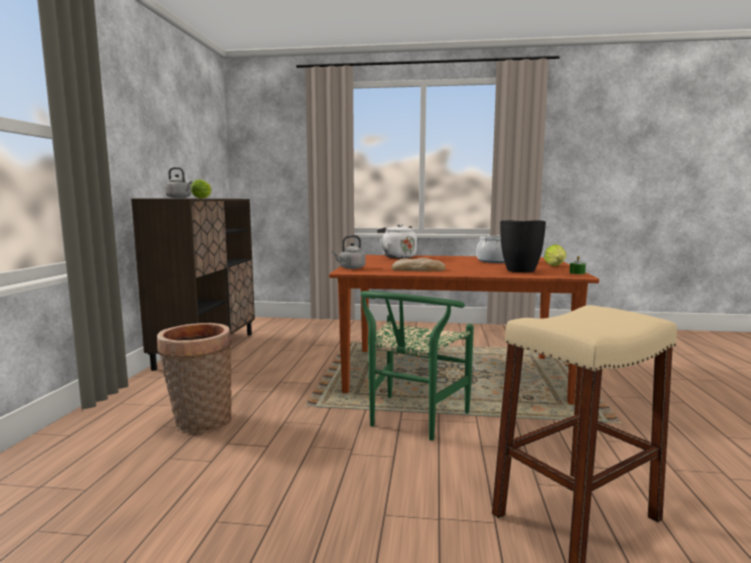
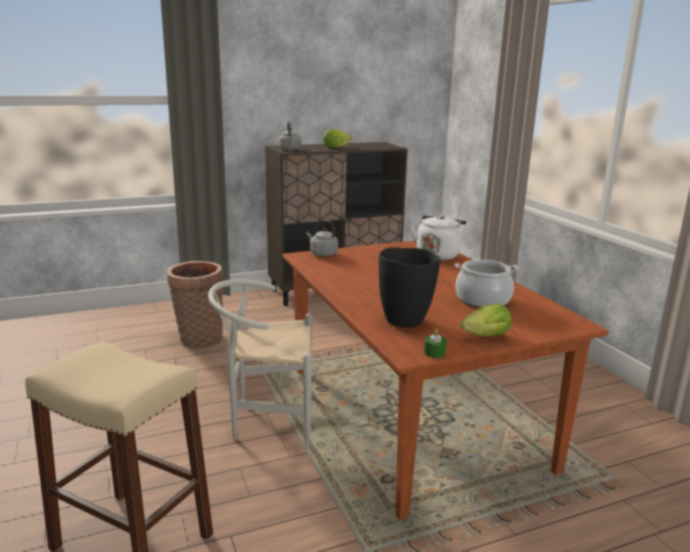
camera: 60 degrees right, 10 degrees up
(411, 420) = (266, 419): green chair -> white chair
(418, 269) = (347, 277): bread -> none

